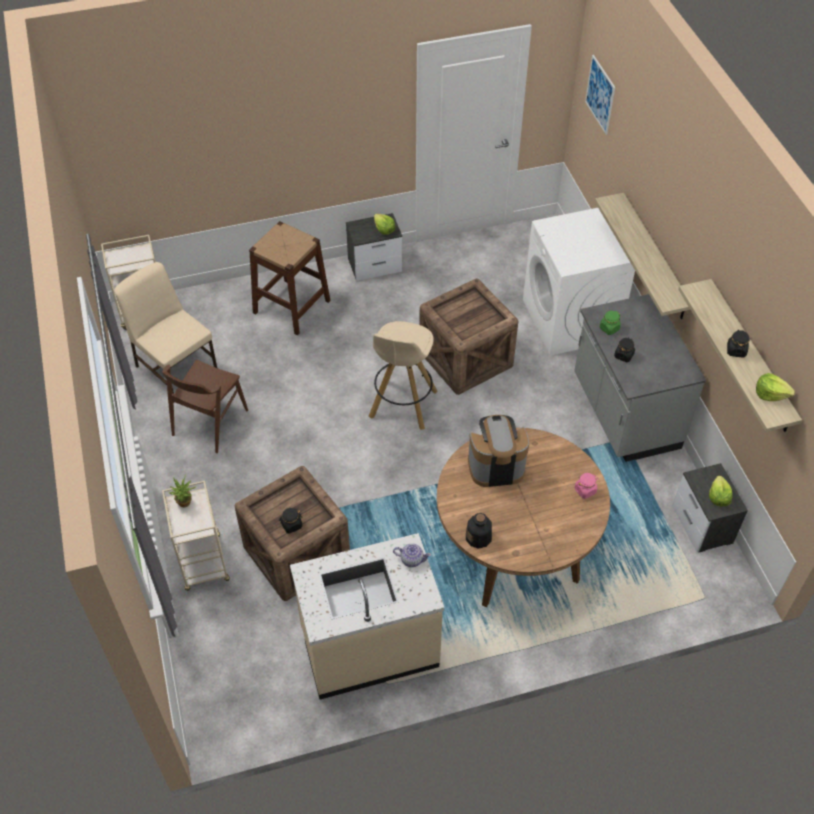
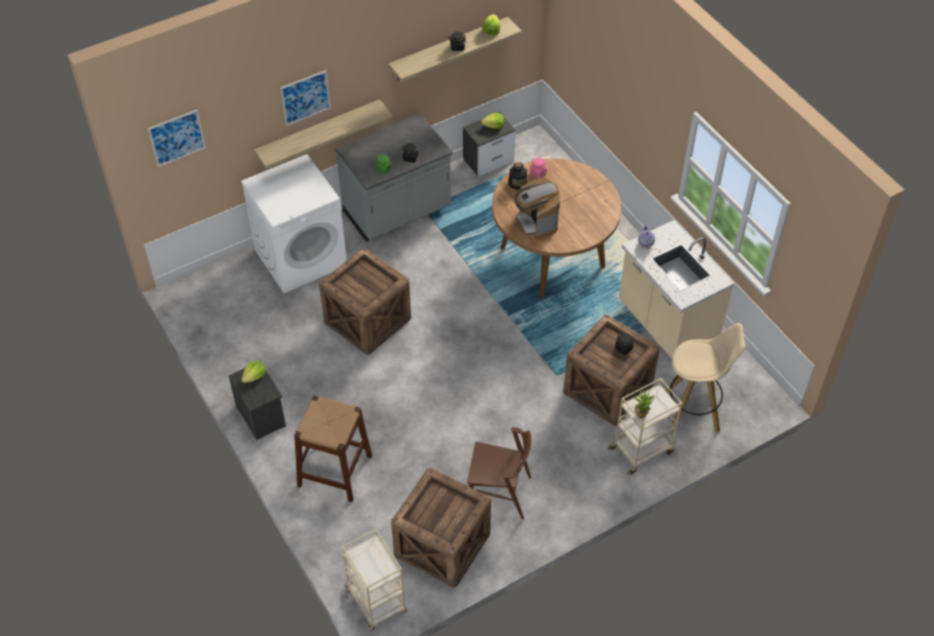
camera: 105 degrees left, 0 degrees up
(176, 366) = (441, 545): beige chair -> crate
(403, 405) = (433, 354): beige stool -> beige stool (693, 410)
(478, 537) = (602, 221): bottle -> bottle (517, 183)
(660, 203) = (305, 97): none -> picture

